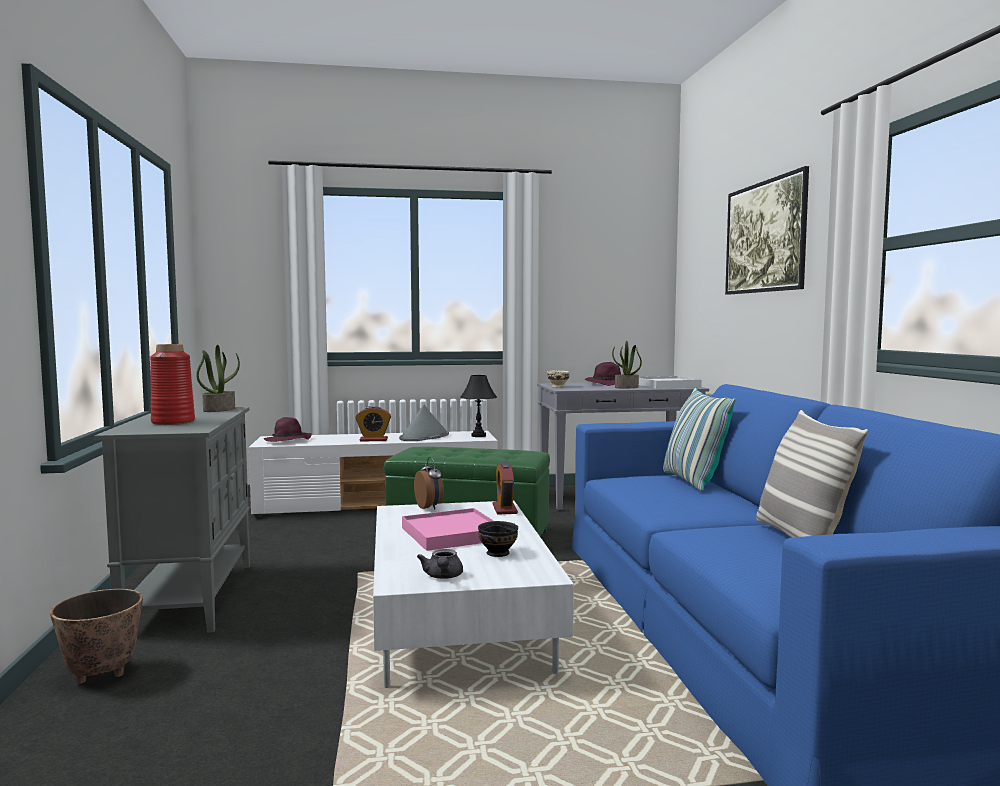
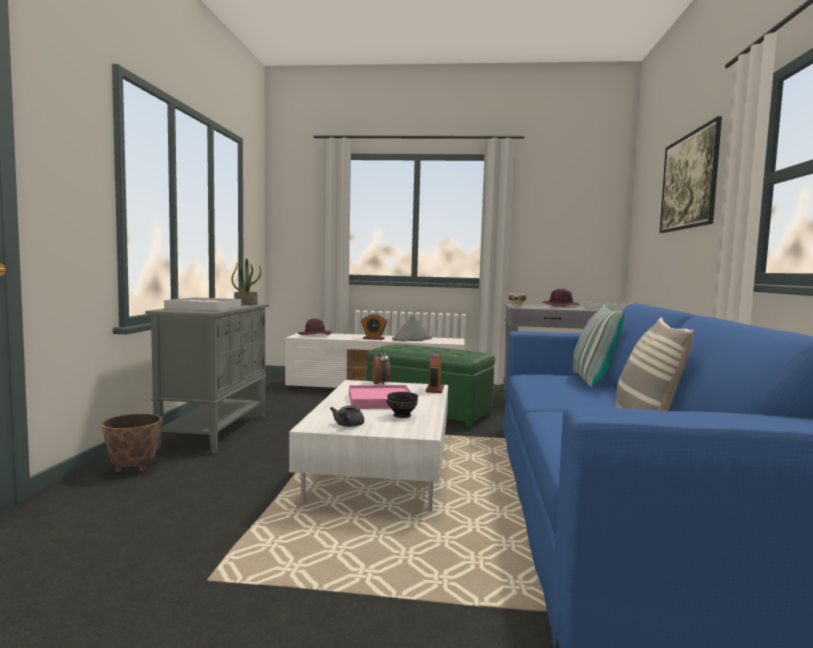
camera: 15 degrees right, 0 degrees up
(173, 422) = (204, 308): red vase -> white tray
(478, 436) = (453, 341): black table lamp -> none
(626, 387) = (572, 308): potted plant -> none

